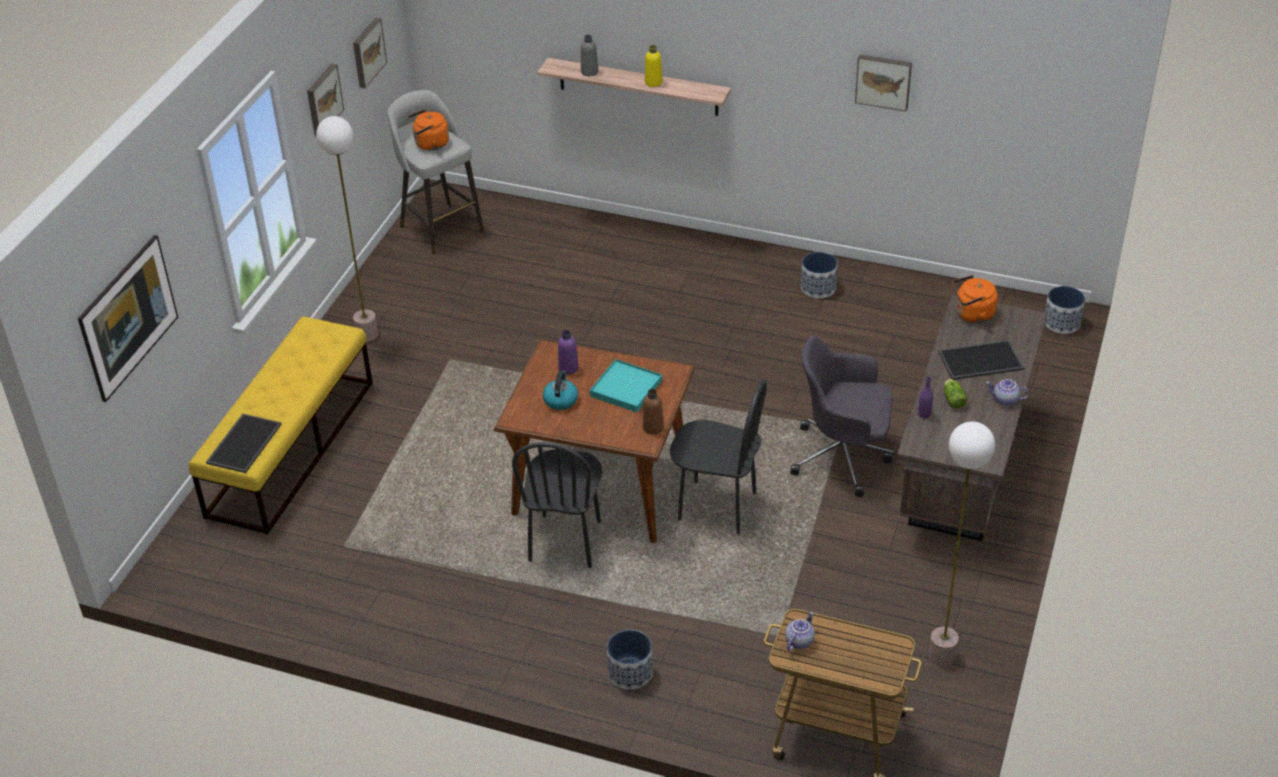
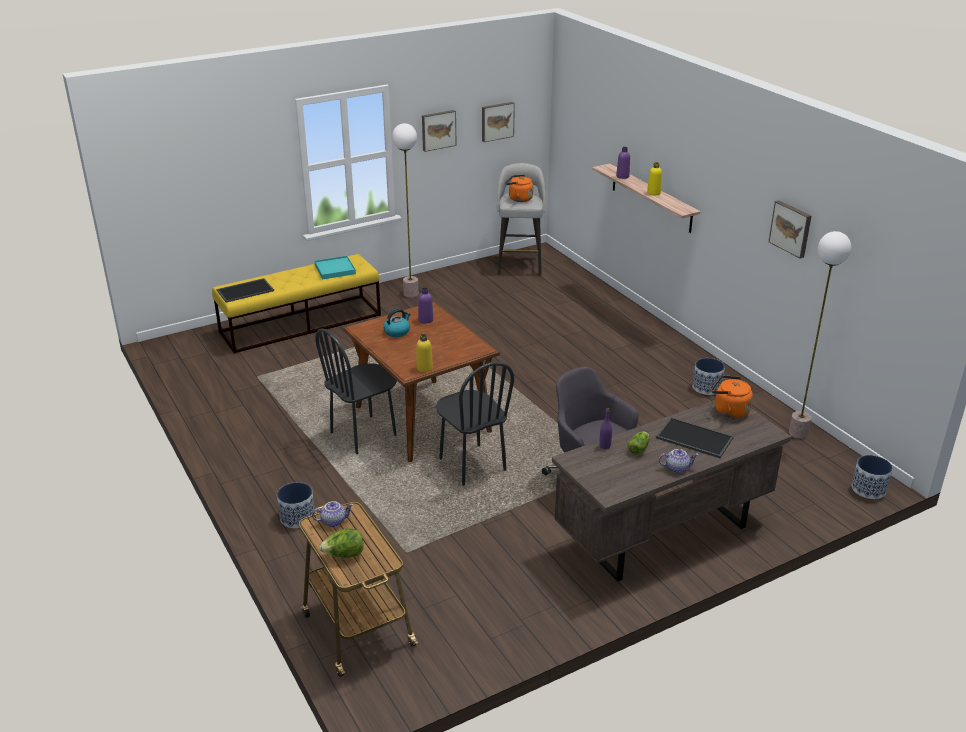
camera: 40 degrees right, 10 degrees down
(134, 337) = (198, 188): picture -> none
(589, 72) = (622, 176): grey bottle -> purple bottle
(626, 388) = (441, 343): turquoise tray -> turquoise tray (335, 269)
(653, 427) = (424, 368): brown bottle -> yellow bottle
(855, 665) = (344, 555): none -> lettuce
(941, 656) = (490, 630): floor lamp -> floor lamp (798, 433)
(1005, 400) = (677, 468): teapot -> teapot turned 120 degrees clockwise

